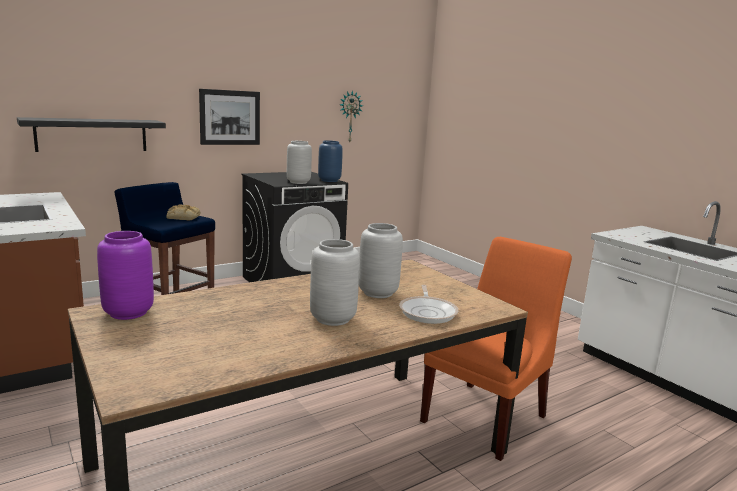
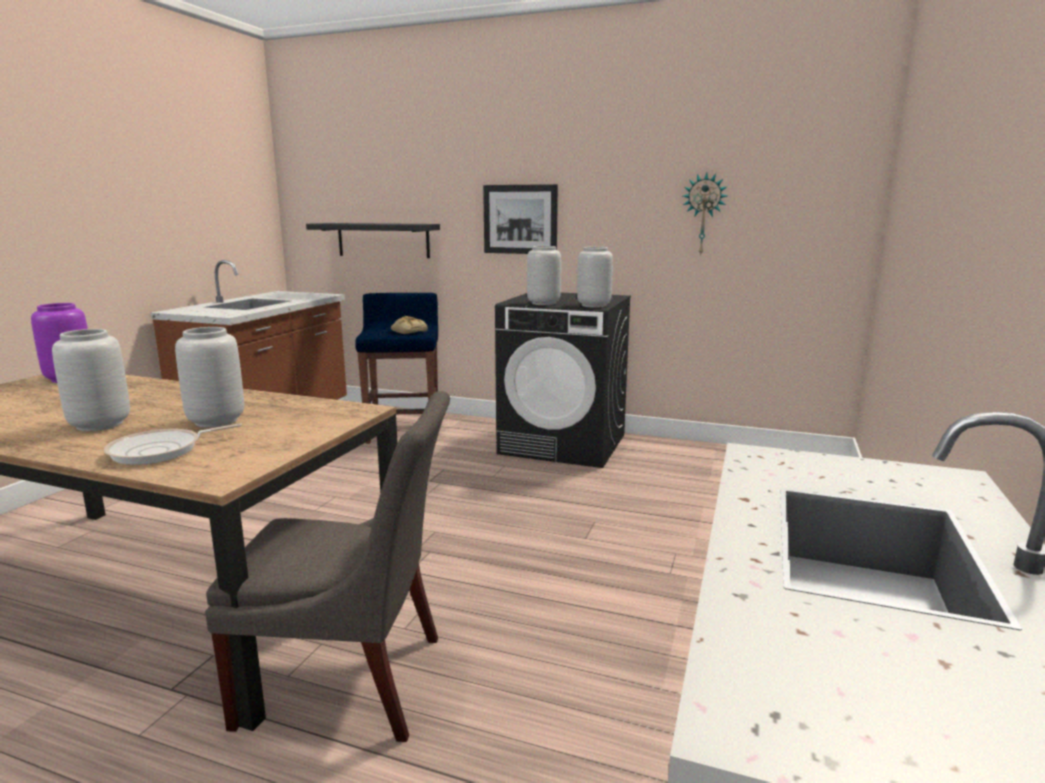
camera: 55 degrees right, 0 degrees up
(329, 180) = (594, 305): blue vase -> grey vase
(487, 416) = (352, 682): orange chair -> grey chair

